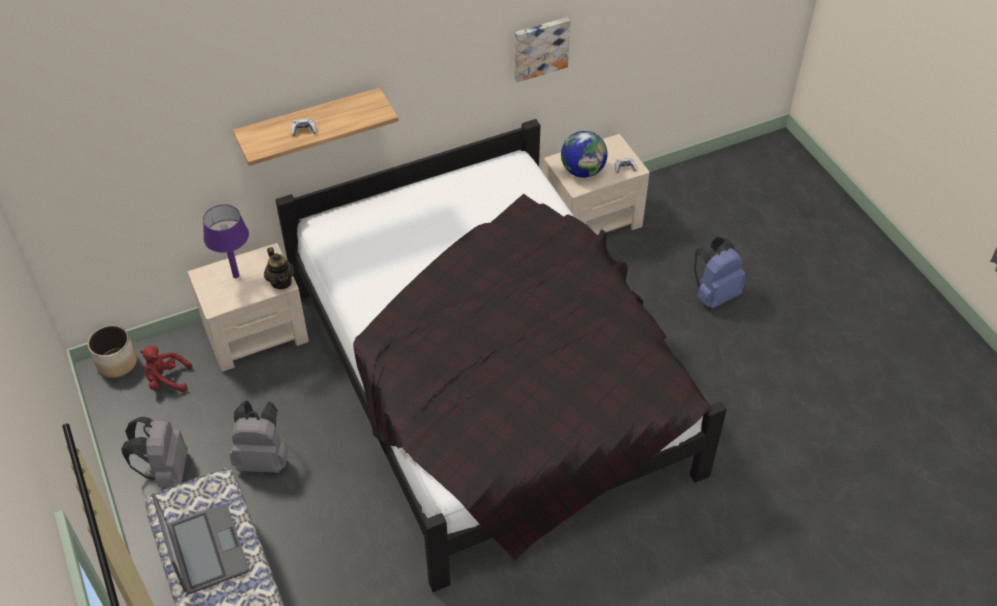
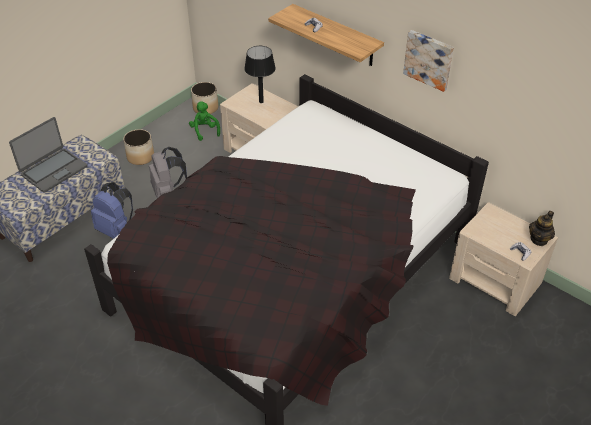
camera: 65 degrees right, 5 degrees down
(166, 471) = (141, 157): grey backpack -> planter
(167, 380) = (204, 131): red plush toy -> green plush toy
(236, 275) = (261, 102): purple table lamp -> black table lamp
(281, 282) = (268, 121): teapot -> teapot (539, 239)
(540, 47) = (509, 102): picture -> picture (429, 59)
(583, 171) = (493, 229): globe -> none
(714, 294) = (478, 392): blue backpack -> blue backpack (116, 230)

